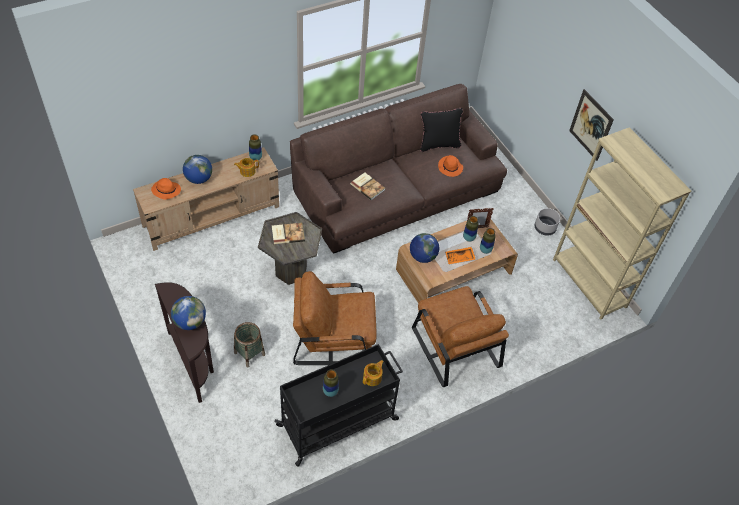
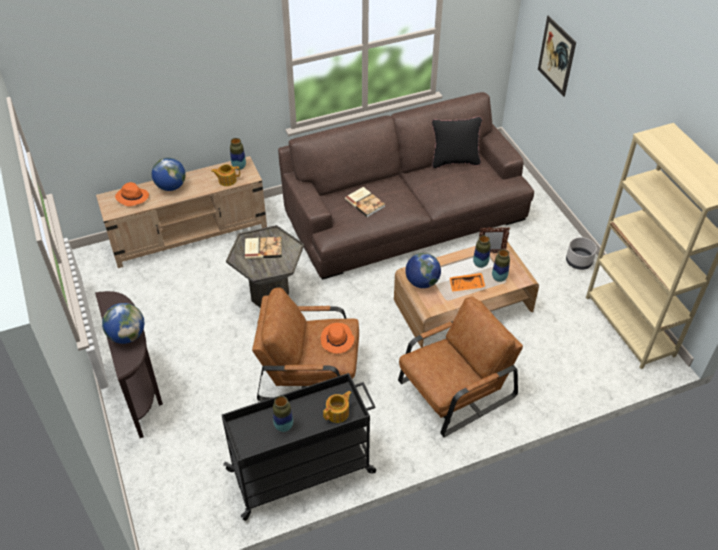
camera: 10 degrees right, 5 degrees down
(249, 353) = (208, 386): basket -> none
(450, 168) = (465, 186): orange hat -> orange hat (337, 340)
(454, 346) = (455, 390): brown armchair -> brown armchair turned 105 degrees counterclockwise
(591, 125) = (629, 128): picture -> picture (556, 56)

